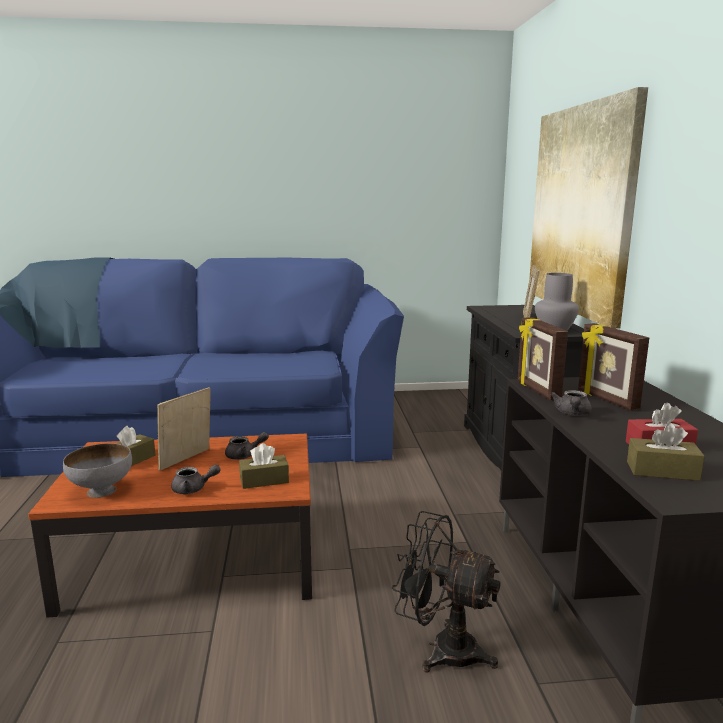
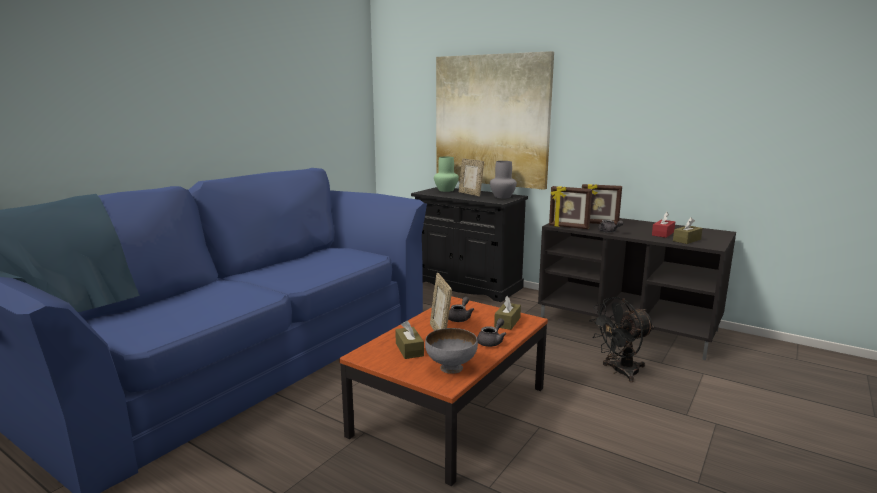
camera: 50 degrees left, 0 degrees up
(518, 310) = (446, 190): none -> green vase

